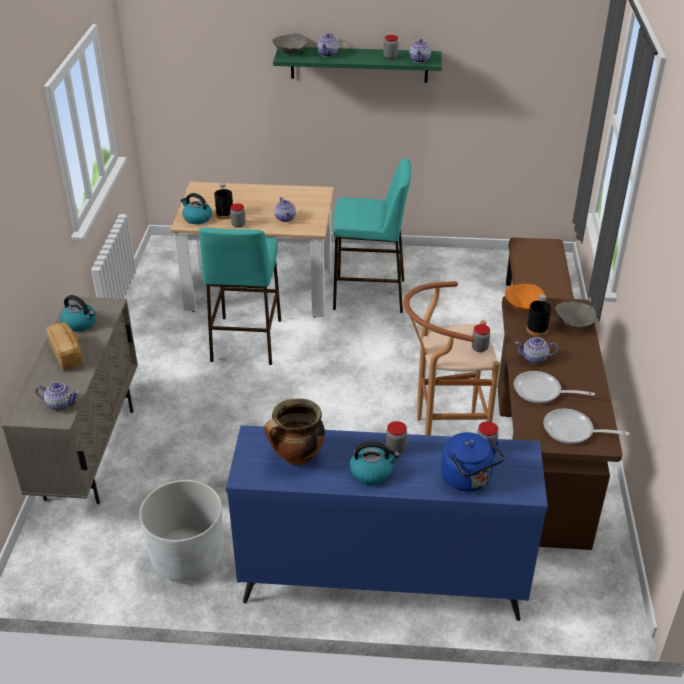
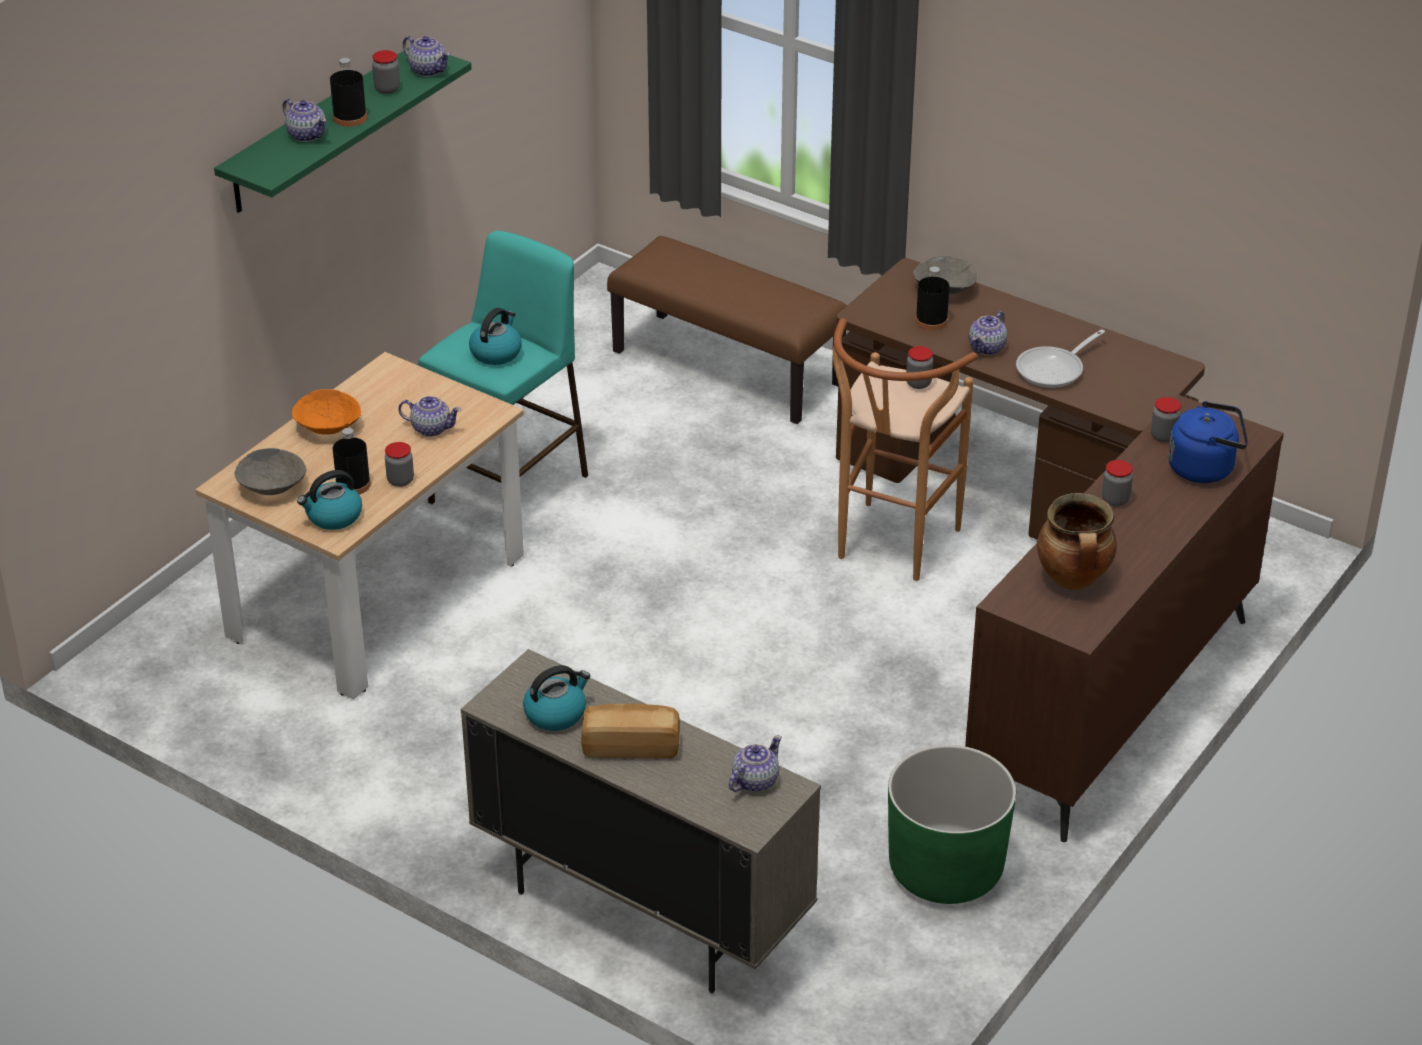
camera: 60 degrees left, 0 degrees up
(187, 557) = (945, 869): white planter -> green planter
(246, 341) = (505, 657): turquoise stool -> none
(290, 52) = (256, 164): grey bowl -> grey bowl (272, 488)
(354, 58) = (350, 118): none -> black bottle
(372, 472) = (1143, 532): kettle -> kettle (496, 352)
(380, 580) = (1110, 707): blue dresser -> brown dresser
(523, 306) = (874, 310): orange bowl -> orange bowl (328, 427)
(573, 431) = (1140, 378): frying pan -> none

